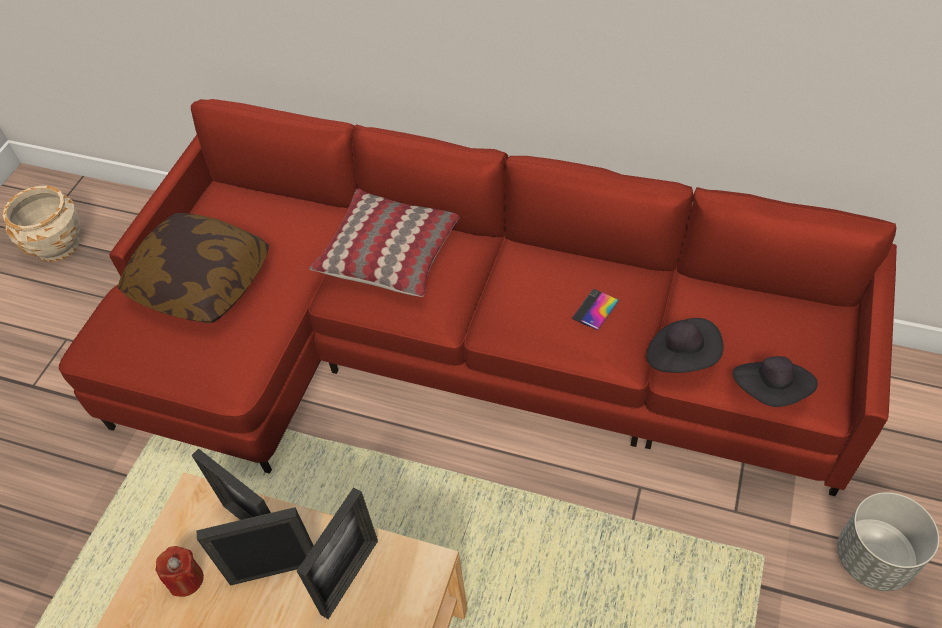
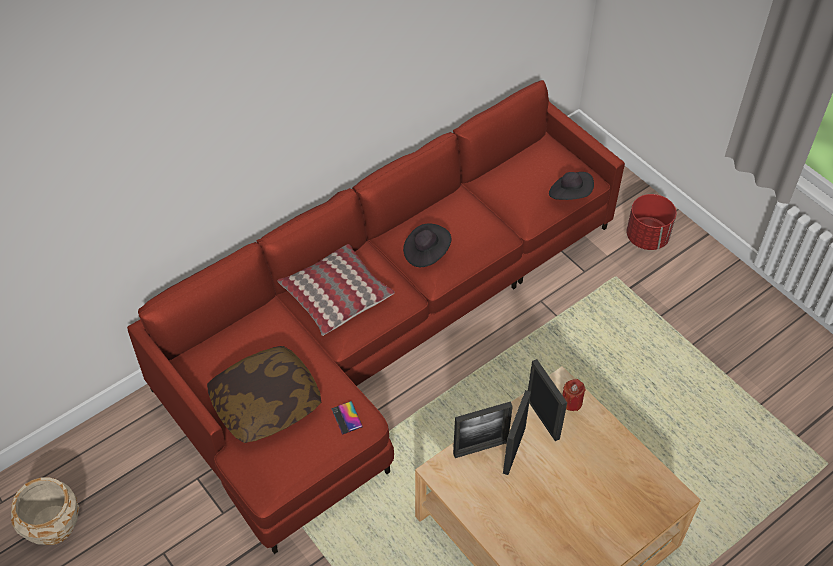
camera: 60 degrees left, 0 degrees up
(186, 579) = (489, 495): red candle -> red candle (571, 402)
(595, 309) = (464, 228): phone -> phone (347, 418)
(681, 357) = (521, 214): black hat -> black hat (426, 252)
(874, 558) = (647, 237): grey planter -> red planter

